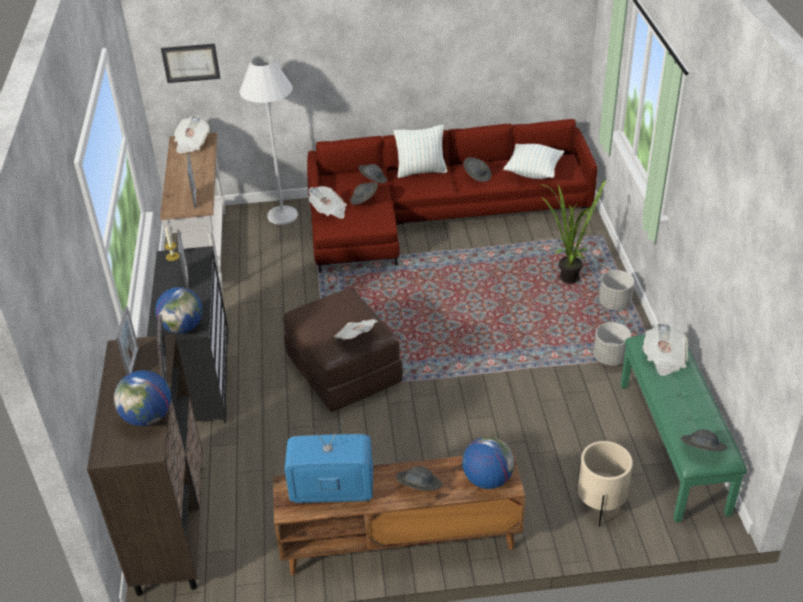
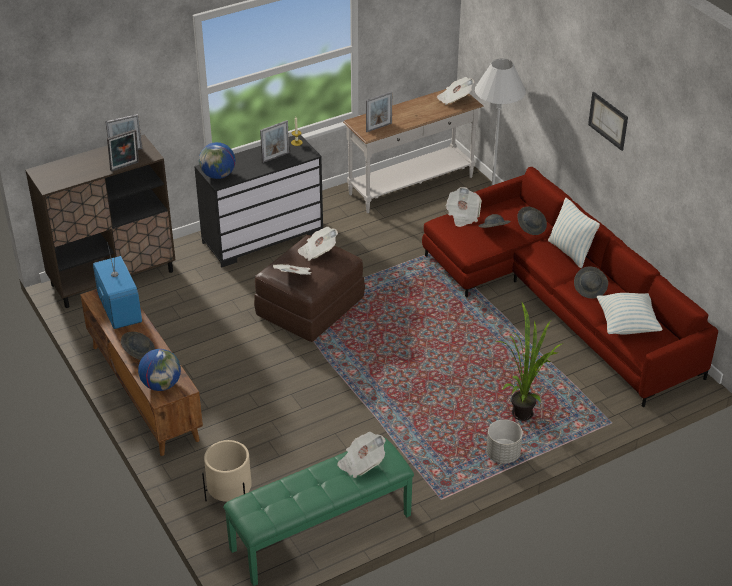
camera: 65 degrees right, 0 degrees up
(148, 417) = (78, 175): globe -> none
(191, 63) = (486, 36): picture -> picture (608, 120)
(325, 311) = (317, 252): none -> newspaper
(610, 357) = (419, 467): grey planter -> none
(701, 450) = (252, 506): grey hat -> none

